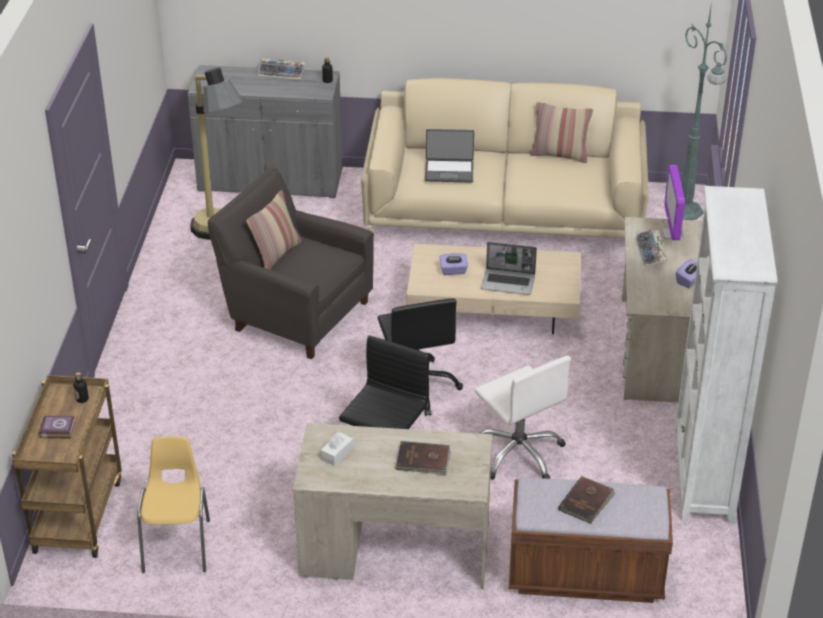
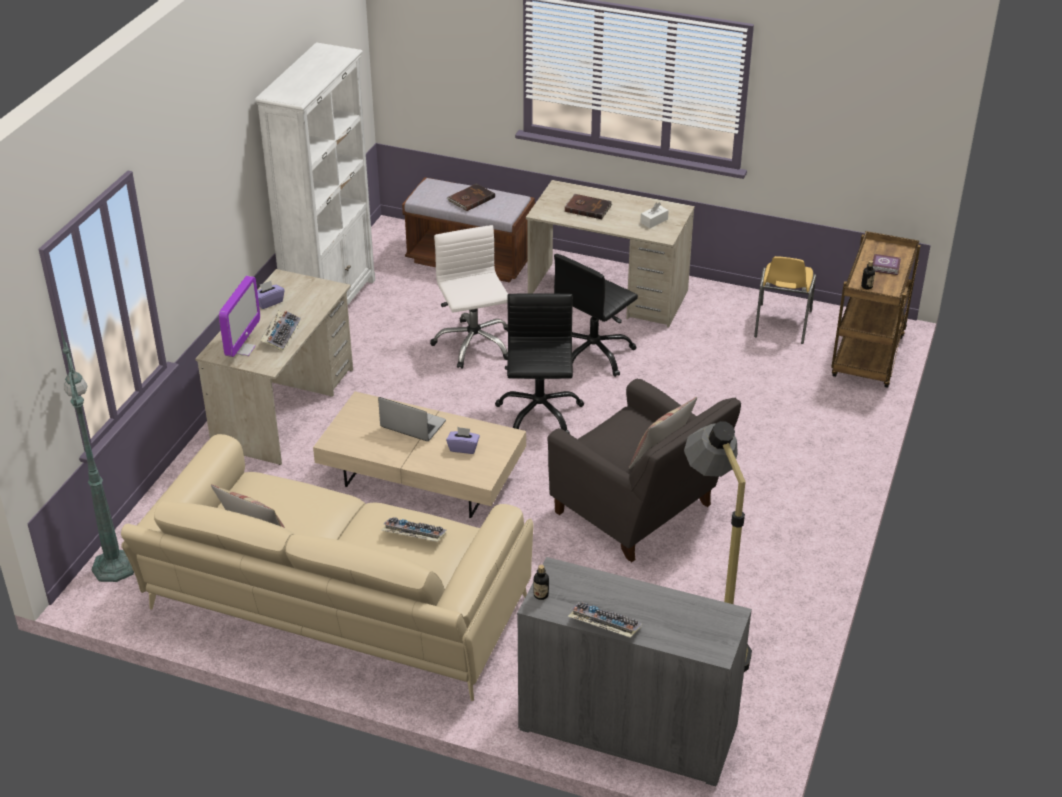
camera: 165 degrees left, 0 degrees up
(449, 171) = (413, 535): laptop -> keyboard

